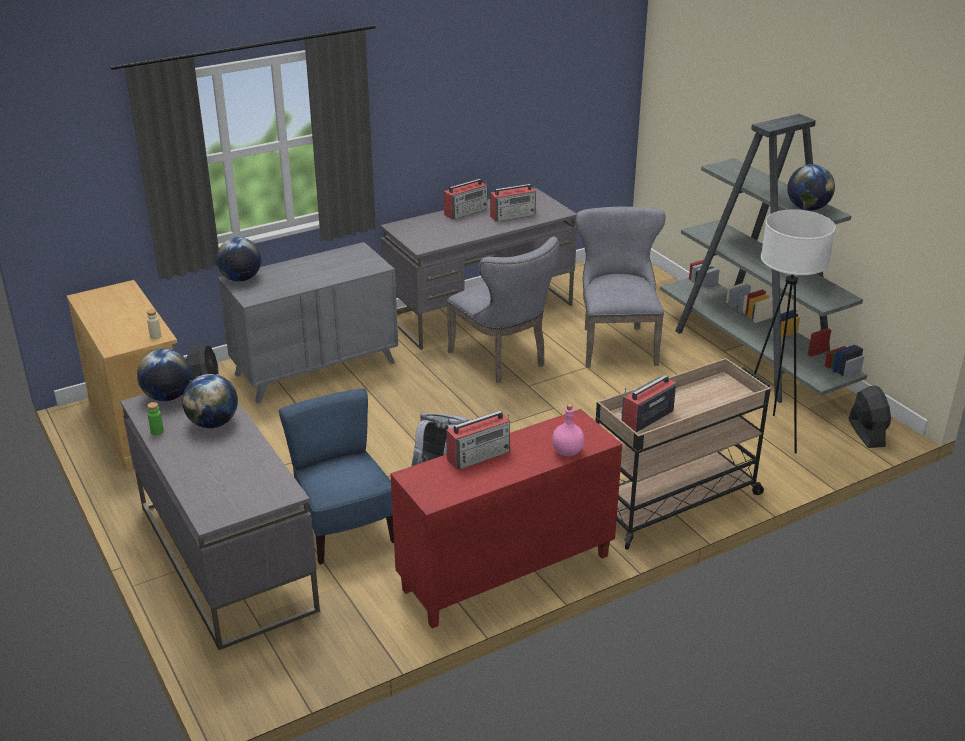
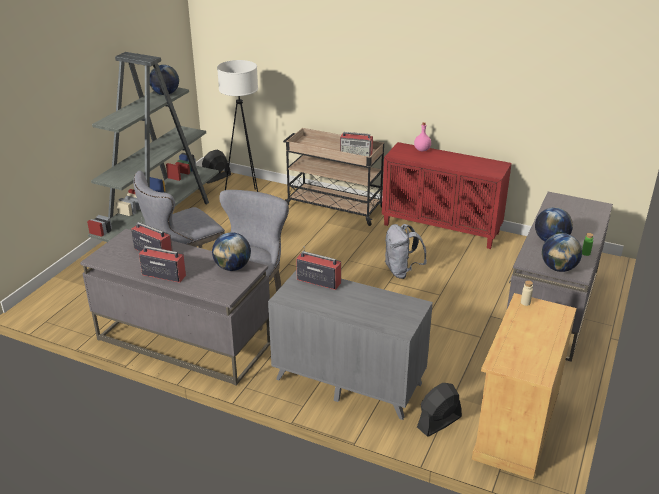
camera: 125 degrees left, 0 degrees up
(241, 279) = (397, 327): globe -> globe (233, 267)
(344, 530) = (479, 282): blue chair -> none
(479, 455) = (456, 165): radio -> radio (318, 281)

